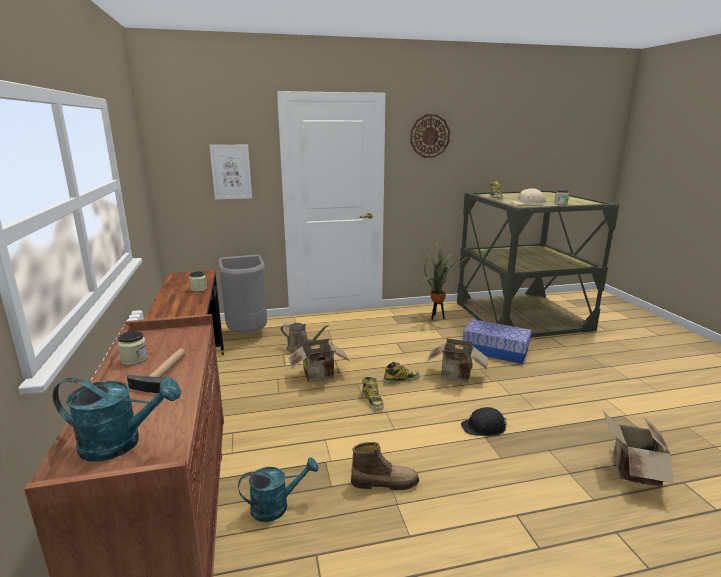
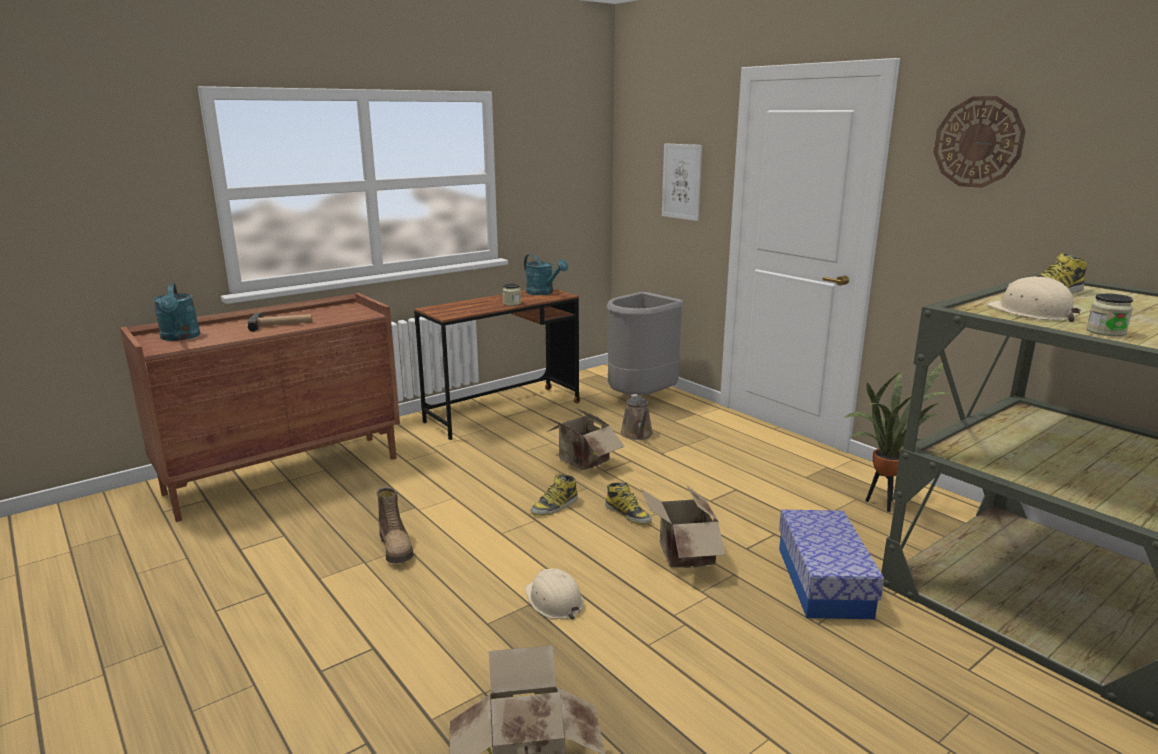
camera: 65 degrees right, 0 degrees up
(134, 359) = (303, 314): jar -> none
(276, 506) = (340, 501): turquoise watering can -> turquoise watering can (543, 293)
(484, 427) = (554, 600): black hard hat -> beige hard hat

